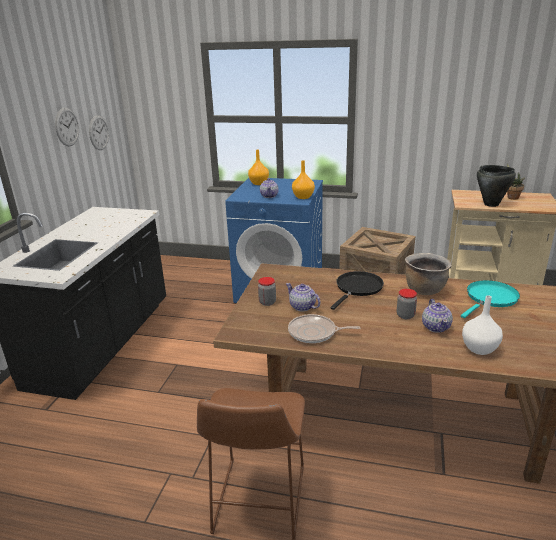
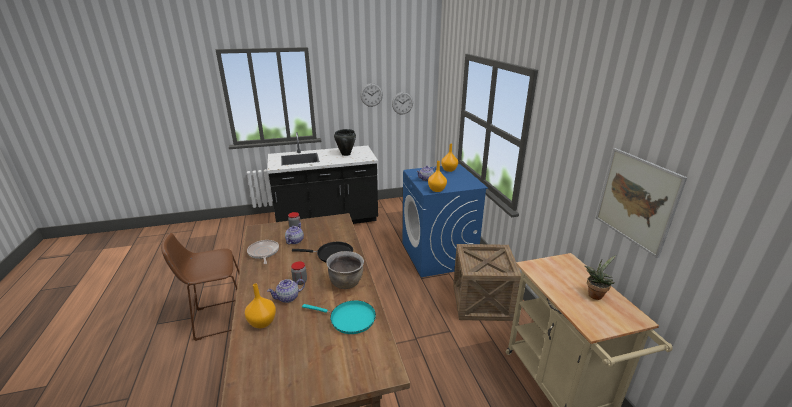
camera: 60 degrees right, 0 degrees up
(479, 348) = (263, 322): white vase -> orange vase
(491, 204) = (551, 283): black cooking pot -> black cooking pot (345, 154)
(507, 117) = (636, 200): none -> picture

